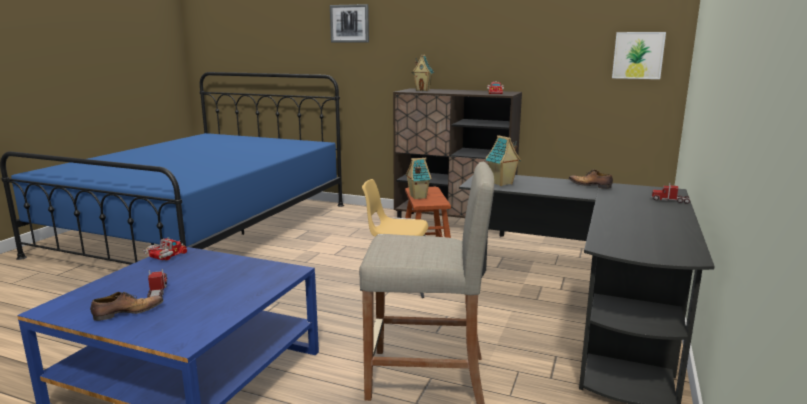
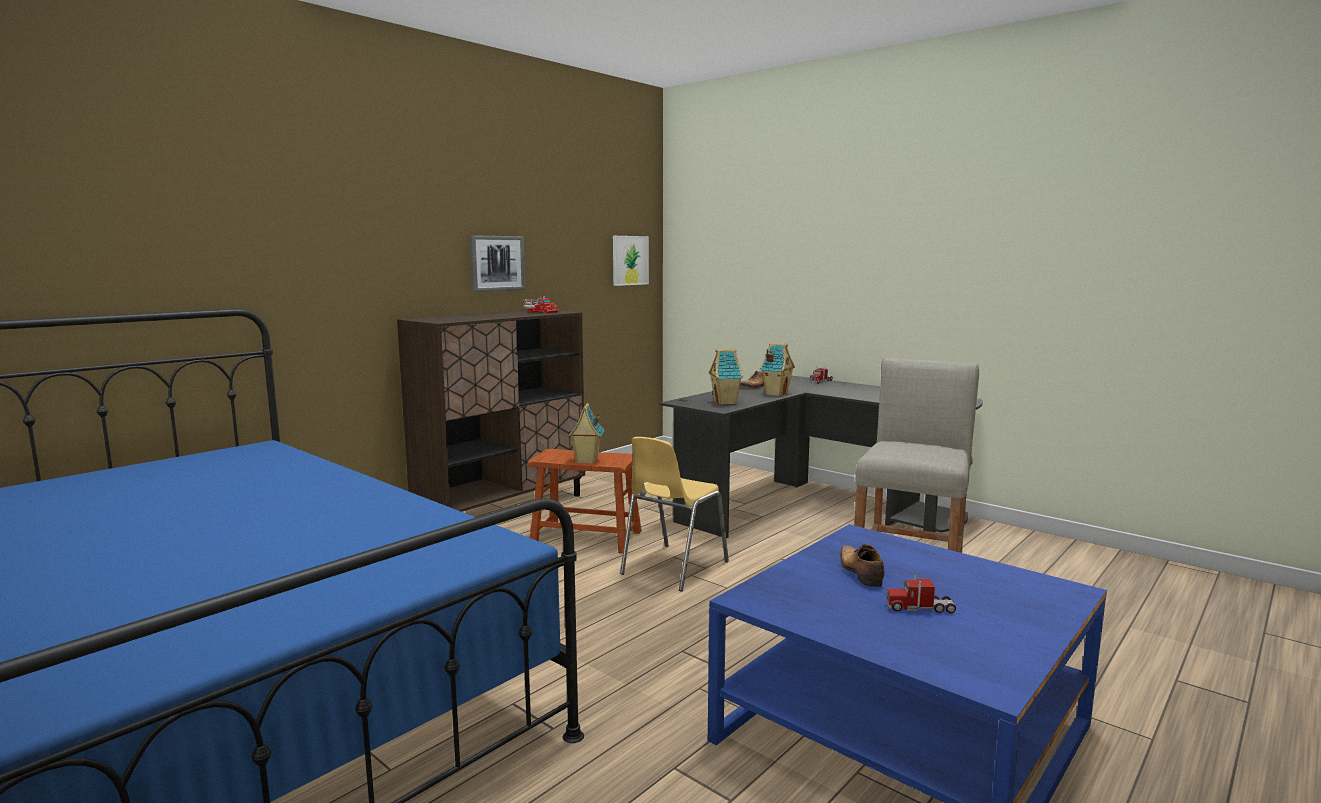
camera: 70 degrees left, 5 degrees down
(127, 312) = (996, 625): shoe -> shoe (860, 572)
(164, 257) = (772, 607): toy truck -> none
(349, 23) = (270, 209): picture -> picture (497, 263)
(423, 90) = (449, 318): toy house -> toy house (776, 394)

